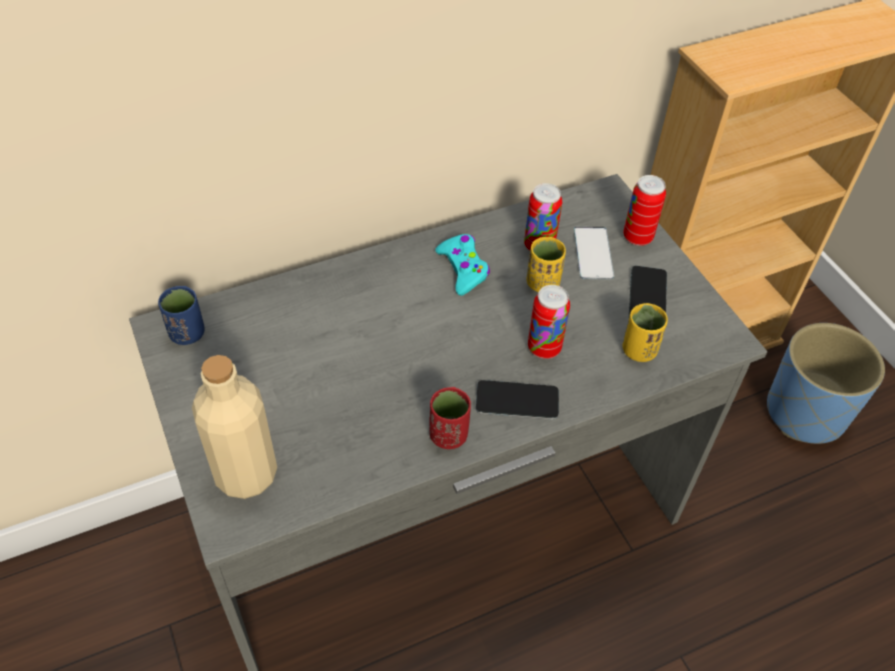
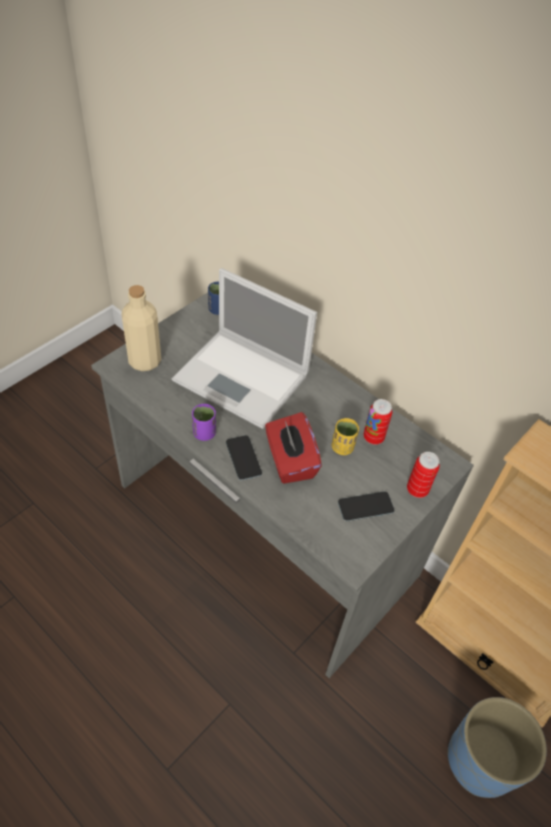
camera: 65 degrees right, 0 degrees up
(361, 350) = (243, 378): none -> laptop
(448, 435) = (204, 433): red cup -> purple cup
(463, 269) = (330, 405): turquoise game controller -> none
(544, 348) = (290, 461): can -> red tissue box
(593, 253) = (385, 468): phone -> none
(639, 350) = (315, 511): yellow cup -> none

